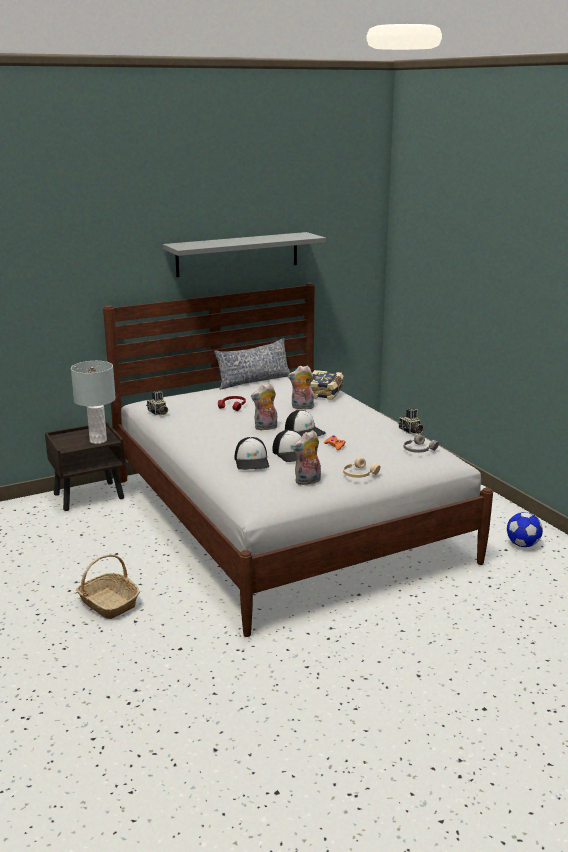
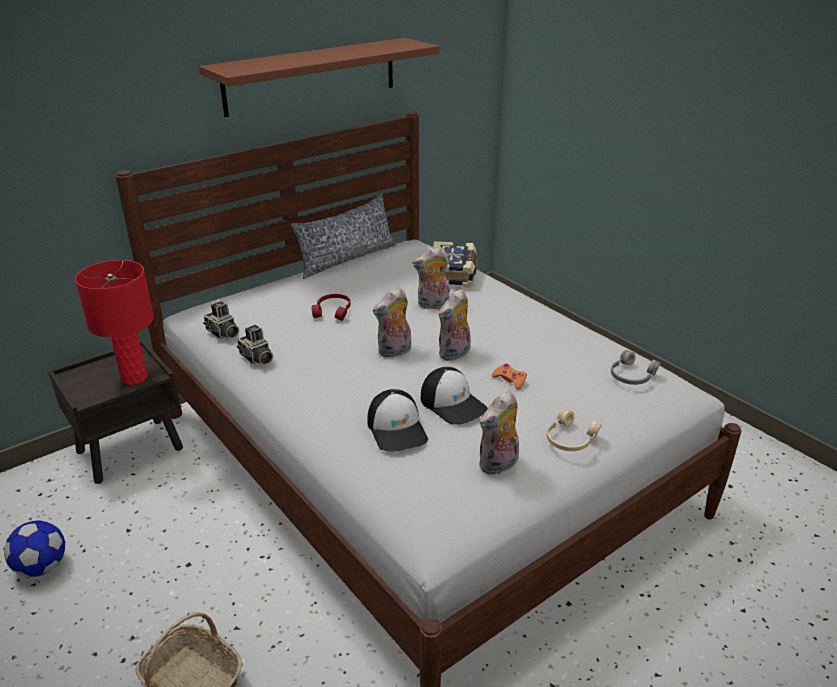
camera: 10 degrees left, 10 degrees up
(98, 440) = (134, 378): grey table lamp -> red table lamp
(237, 254) = (311, 76): grey shelf -> brown shelf
(305, 431) = (455, 354): cap -> plush toy
(410, 431) = (601, 338): camera -> camera (256, 358)
(522, 544) = (747, 474): football -> football (42, 567)

